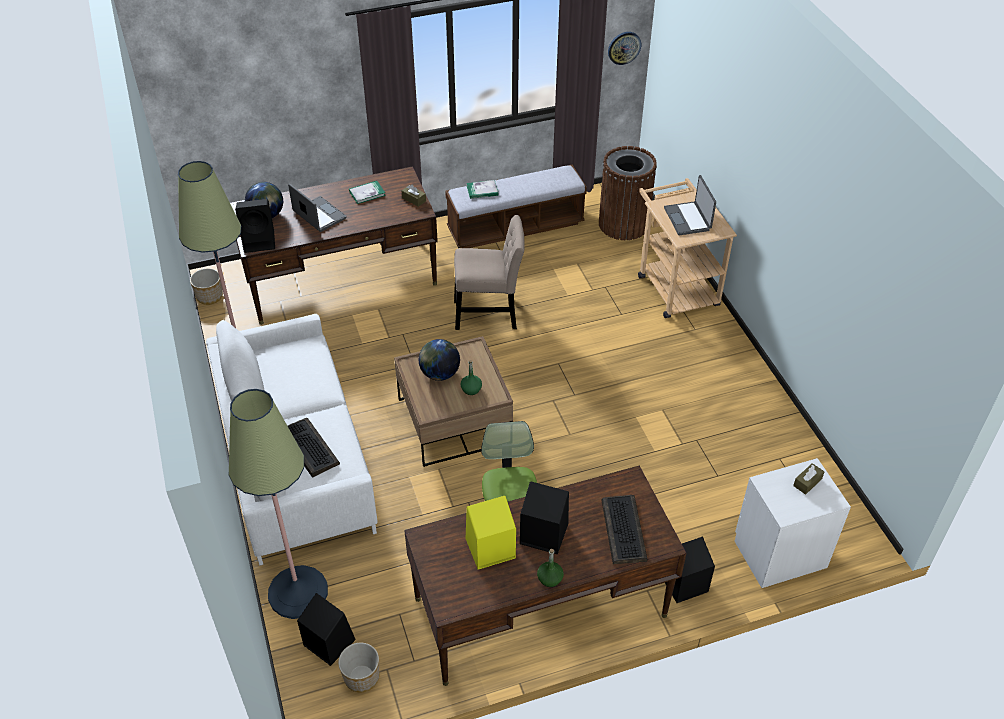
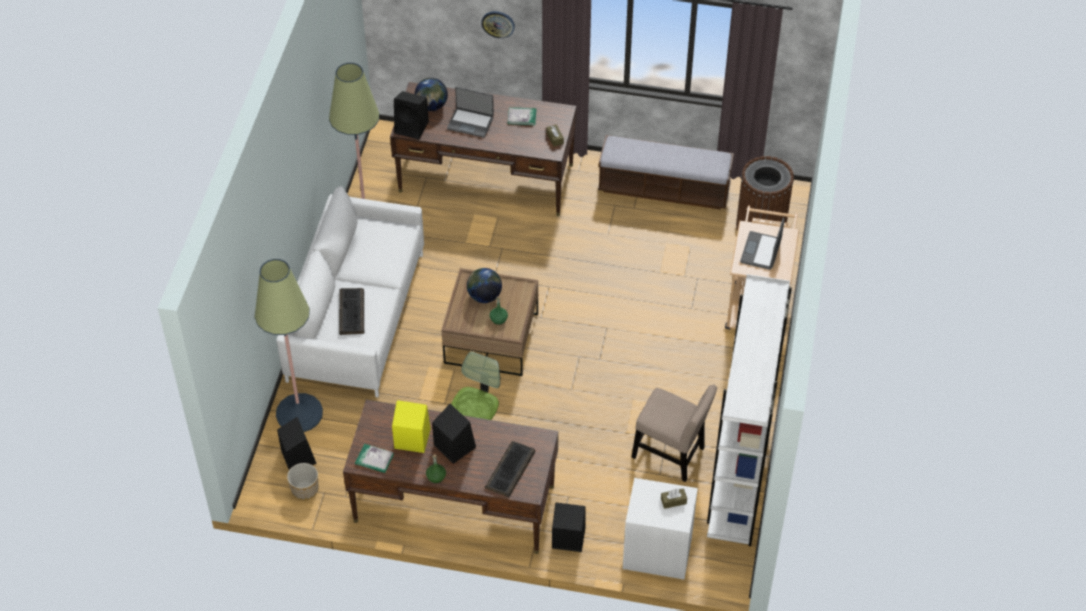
camera: 30 degrees right, 5 degrees up
(210, 296) = (375, 150): planter -> none
(318, 215) = (470, 122): laptop -> laptop turned 120 degrees clockwise
(482, 191) = (634, 148): book -> book (374, 459)
(489, 314) = (583, 260): beige chair -> beige chair (671, 455)
(624, 47) = (801, 69): wall clock -> wall clock (498, 24)
(792, 447) = (738, 480): none -> white bookcase

